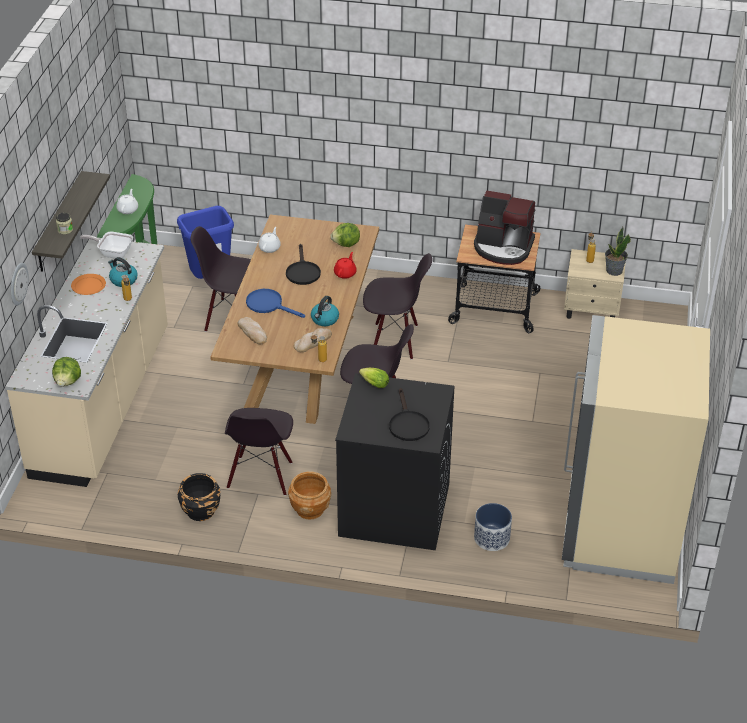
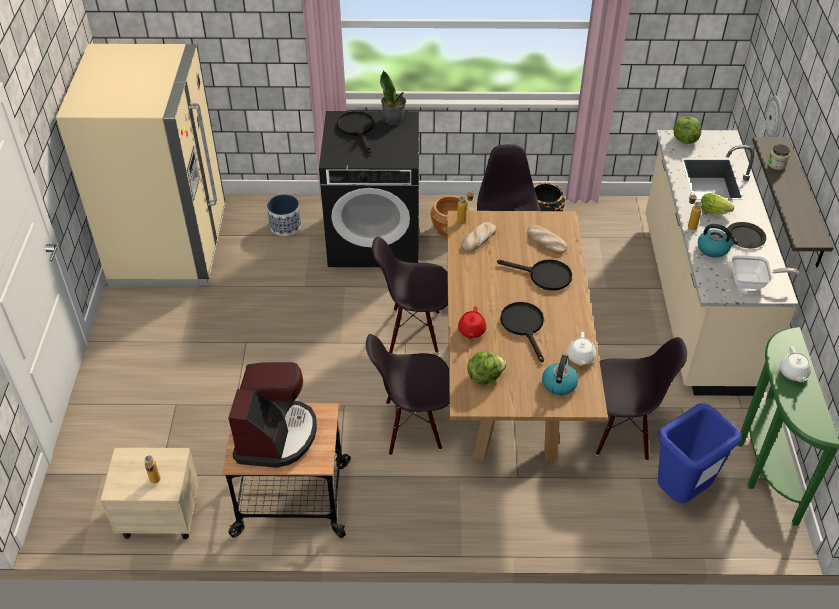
camera: 170 degrees right, 5 degrees up
(88, 286) = (745, 237): orange plate -> black plate
(269, 305) = (544, 276): blue frying pan -> black frying pan
(324, 320) = (475, 266): kettle -> kettle (559, 383)
(373, 383) = (397, 159): lettuce -> lettuce (715, 212)
(503, 247) = (275, 435): coffee machine -> coffee machine turned 90 degrees clockwise
(614, 271) = (124, 465): potted plant -> potted plant (393, 119)

